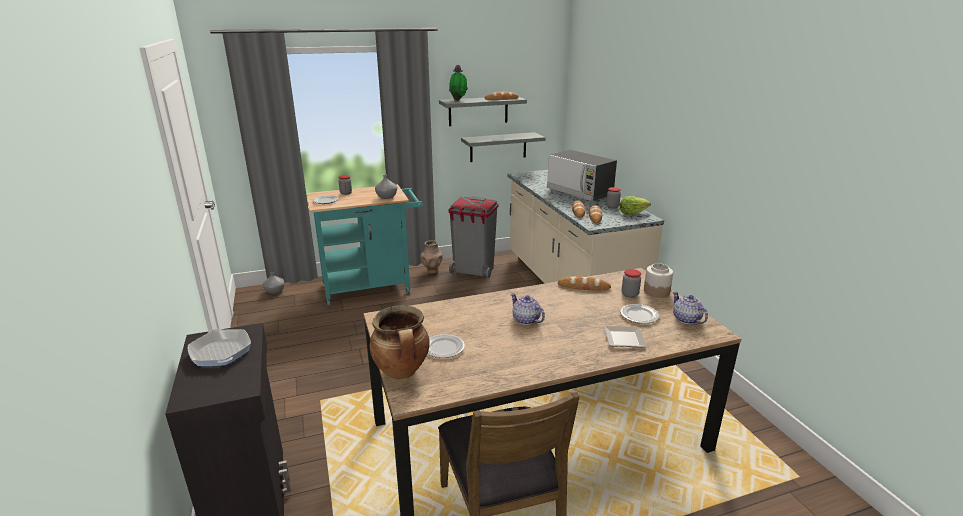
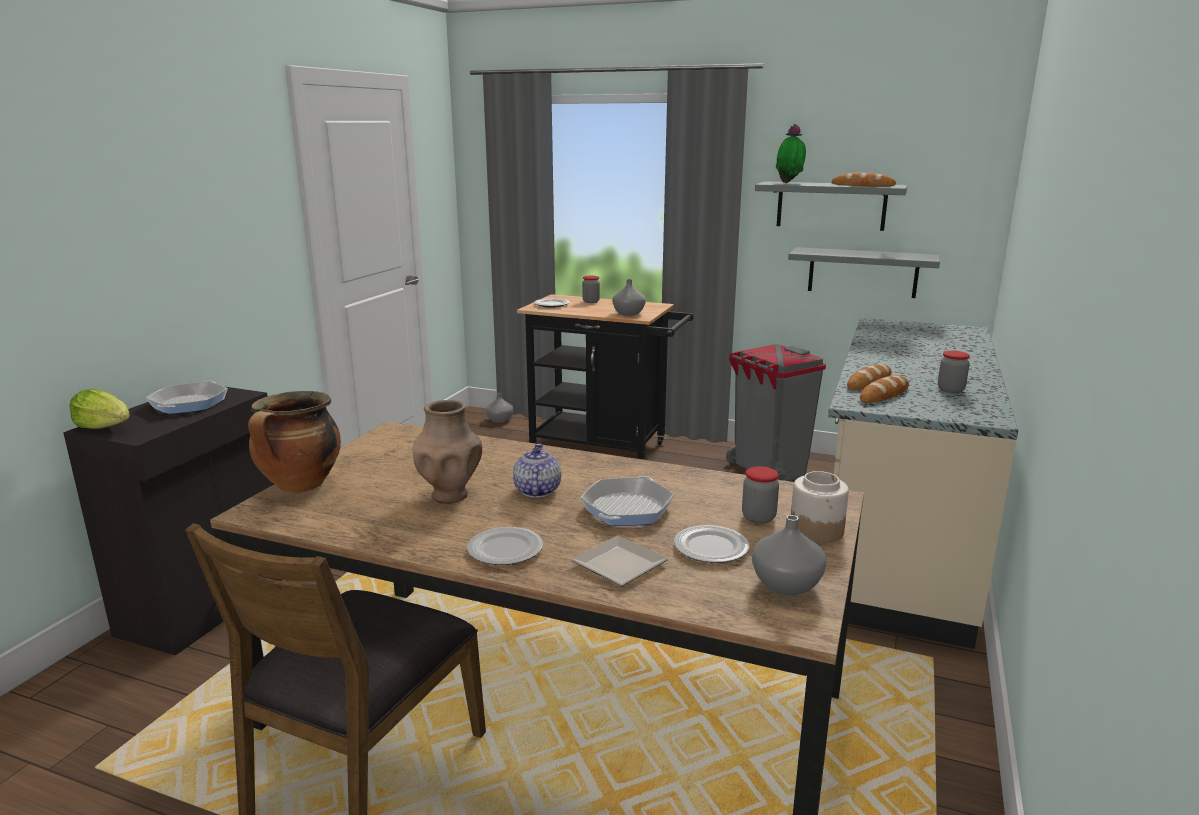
camera: 40 degrees right, 5 degrees down
(372, 287) = (606, 449): turquoise cart -> black cart
(432, 271) = (708, 453): brown vase -> brown vase (450, 495)
(443, 348) = (384, 482): plate -> plate (504, 550)
(578, 312) = (627, 508): none -> frying pan
(579, 192) = (933, 360): microwave -> none
(583, 286) = (704, 483): bread -> none
(632, 213) = (971, 406): lettuce -> lettuce (105, 427)
(686, 319) = (785, 585): teapot -> grey vase

